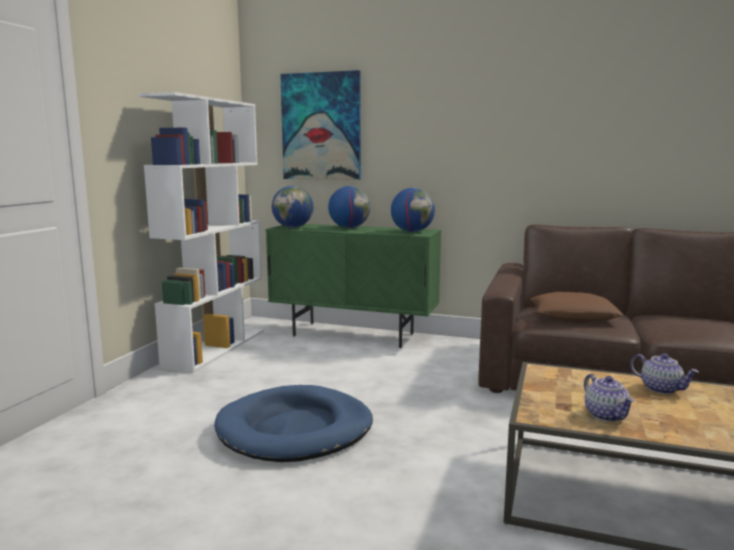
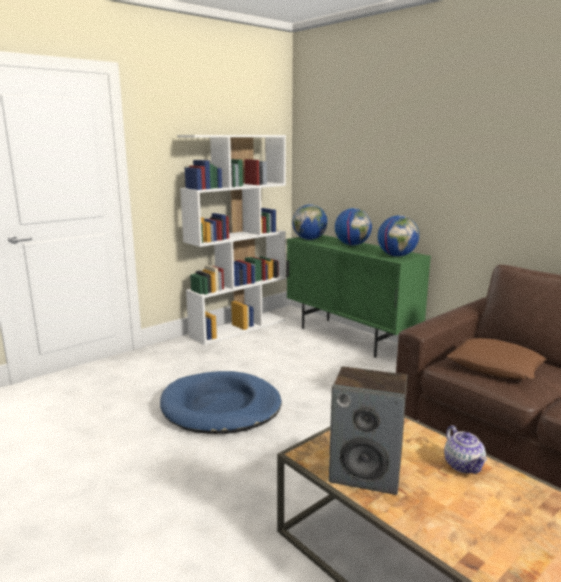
camera: 30 degrees right, 5 degrees up
(321, 126) = (344, 153): picture -> none
(606, 415) = (366, 473): teapot -> speaker

